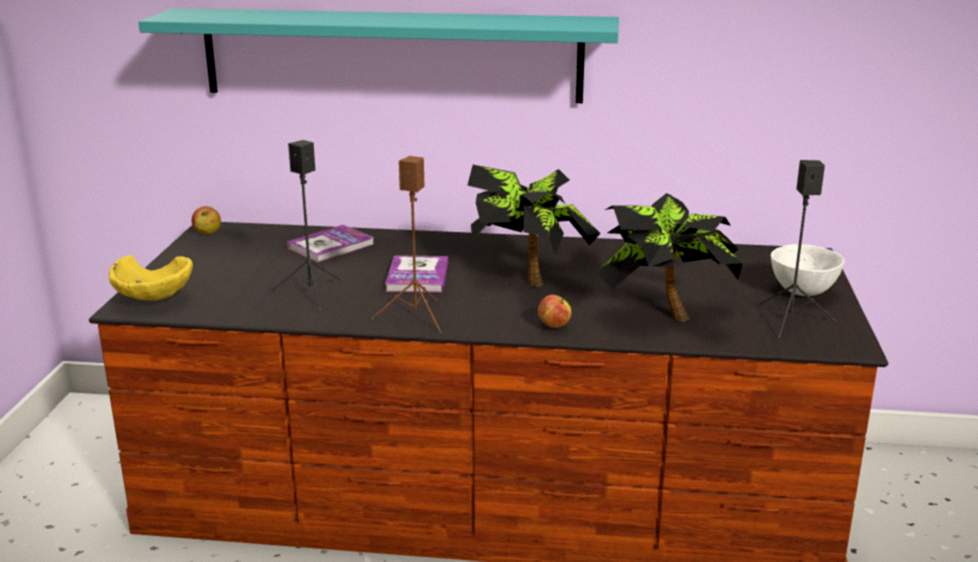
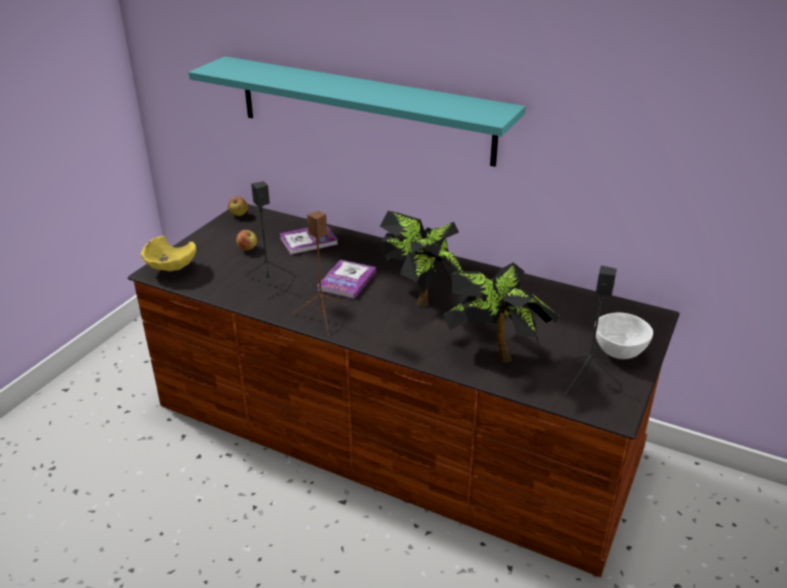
camera: 20 degrees right, 10 degrees up
(554, 326) = (408, 346): apple -> apple (247, 248)

